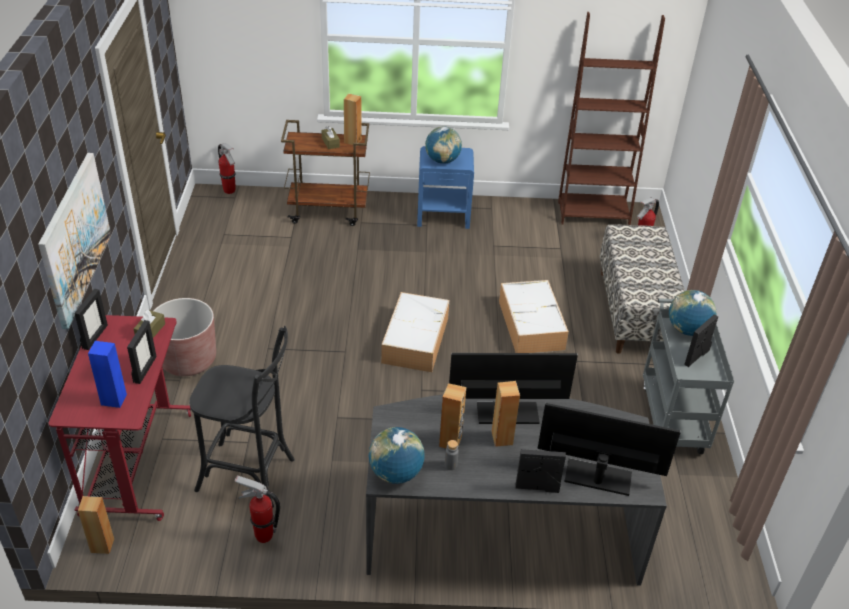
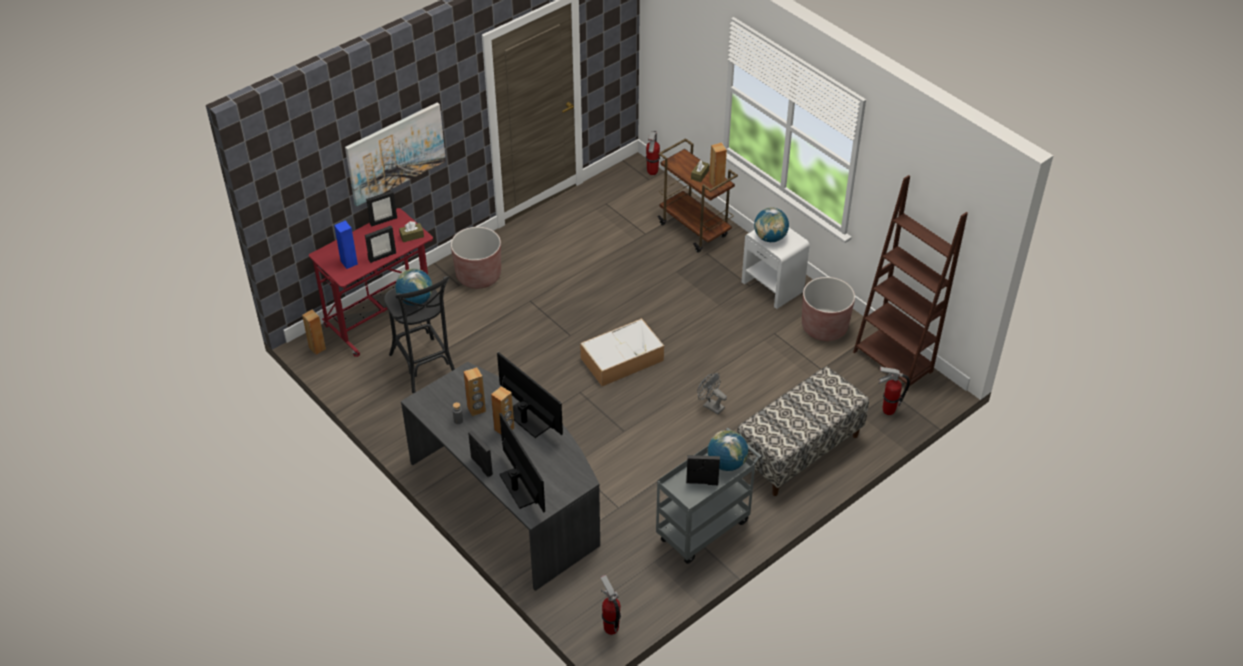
camera: 50 degrees right, 5 degrees up
(263, 536) = (390, 403): fire extinguisher -> fire extinguisher (611, 628)
(396, 473) = (427, 403): globe -> globe (415, 300)
(444, 216) = (773, 287): blue nightstand -> white nightstand
(519, 220) = (824, 327): none -> brown planter
(531, 326) = (710, 406): storage box -> grey fan

